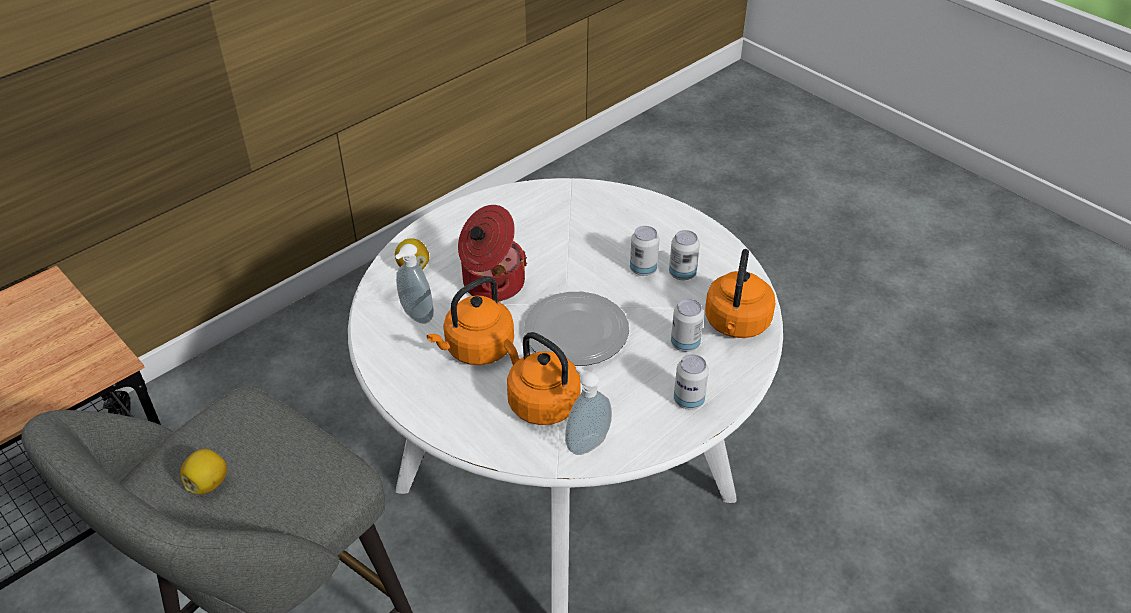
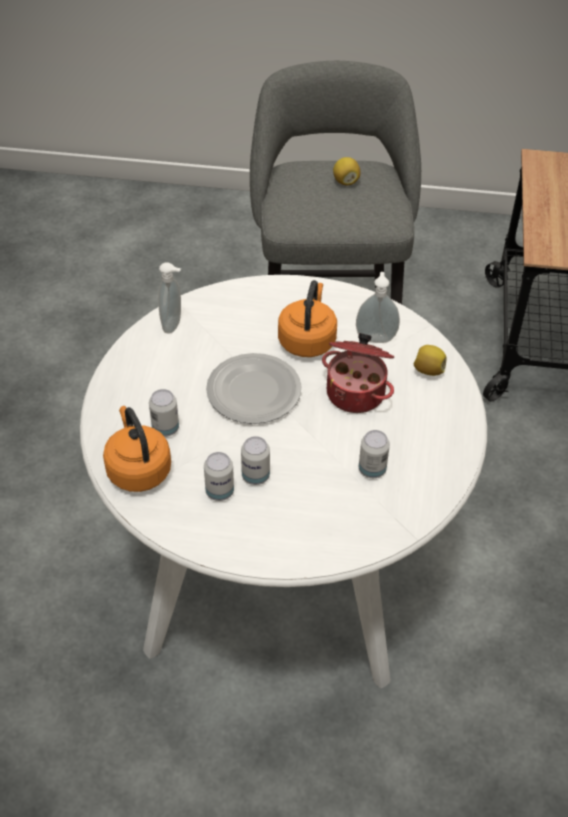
camera: 140 degrees right, 5 degrees up
(540, 402) = (227, 332): orange kettle -> none
(688, 400) = (129, 387): can -> can (372, 469)

